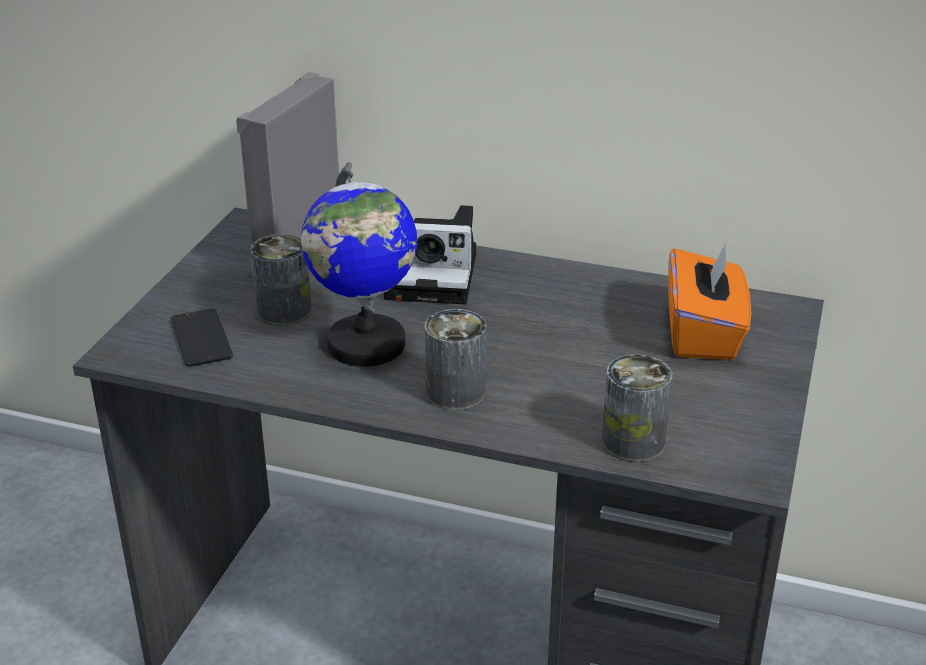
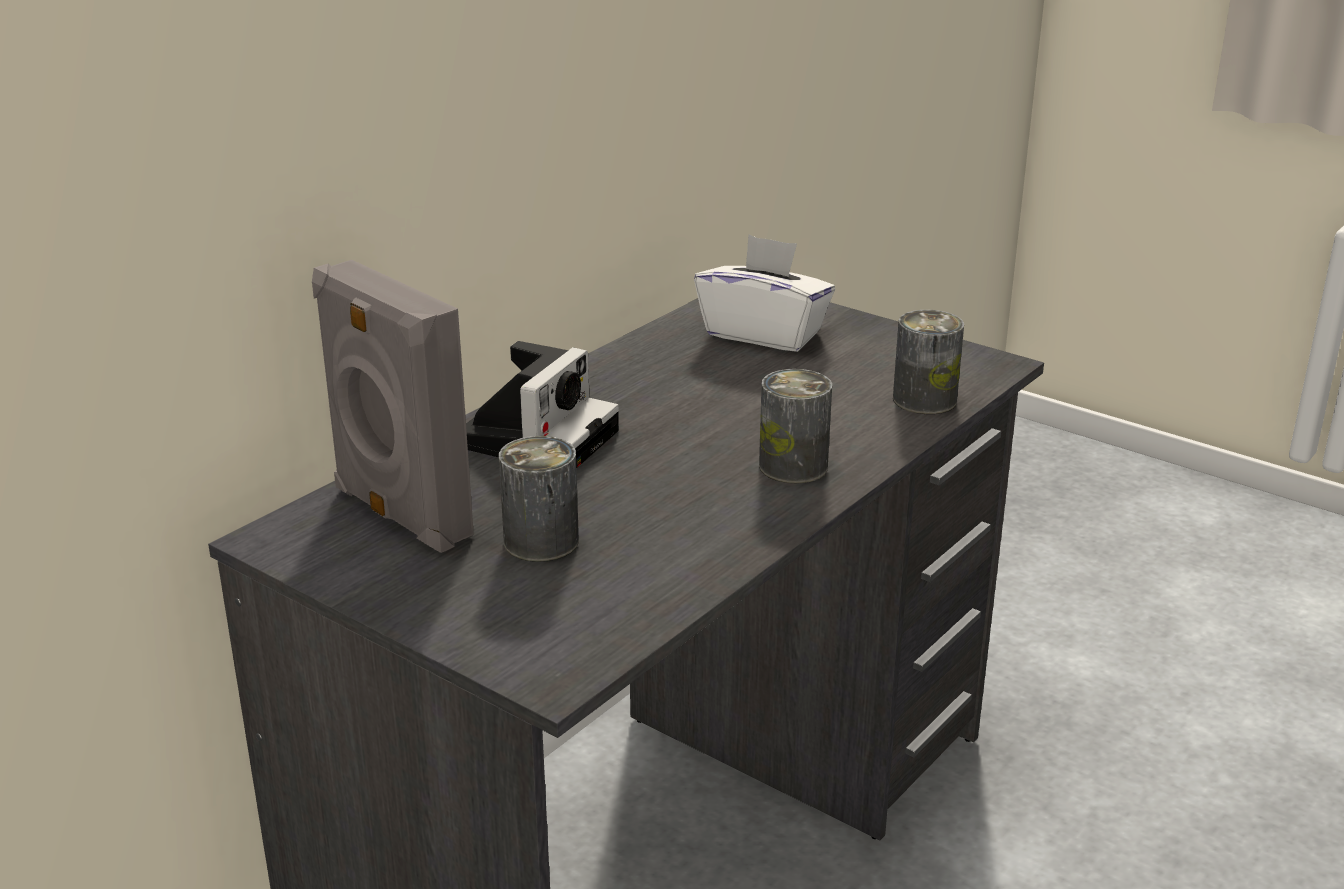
camera: 70 degrees left, 5 degrees down
(201, 338) = (564, 609): phone -> none
(365, 345) = (662, 501): globe -> none
(703, 334) = (764, 333): orange tissue box -> white tissue box

